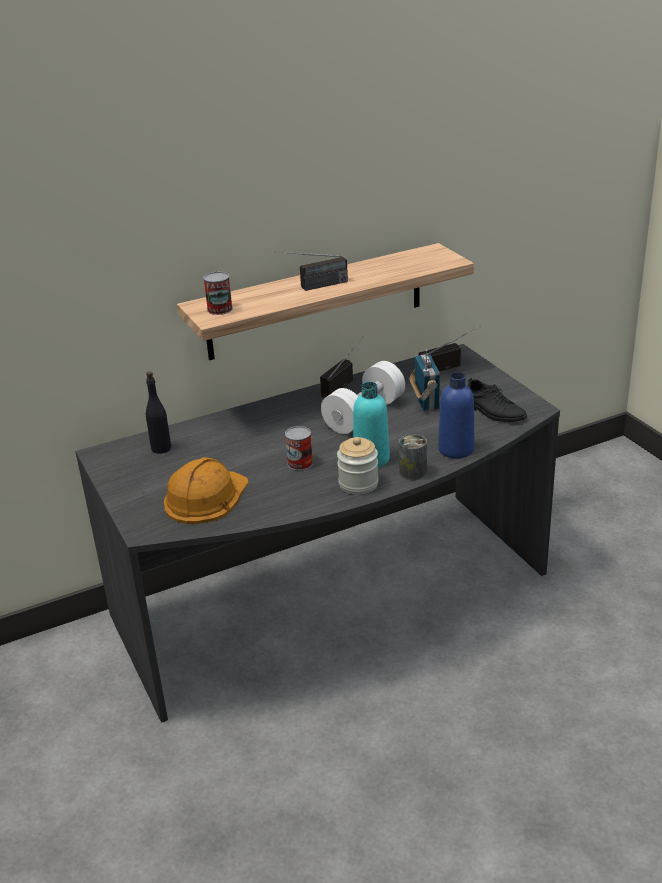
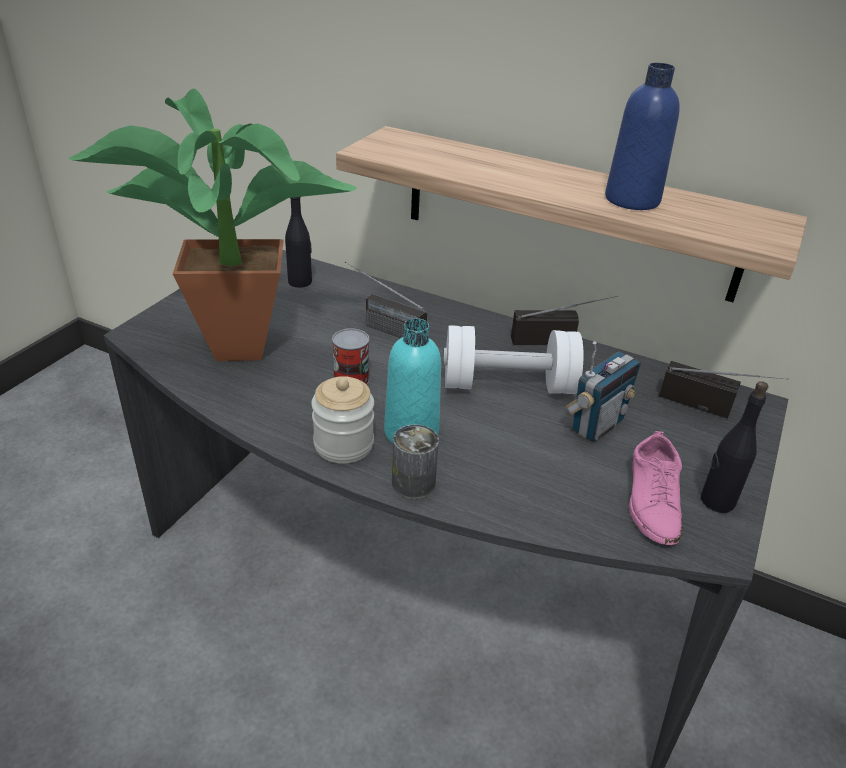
camera: 50 degrees right, 5 degrees up
(205, 497) = (229, 343): orange hard hat -> potted plant
(220, 309) = (397, 147): can -> none
(313, 287) = (530, 177): radio -> radio (380, 327)
(456, 449) = (511, 502): blue bottle -> blue bottle (632, 200)
(493, 411) = (652, 501): black shoe -> pink shoe
(509, 395) = (716, 501): none -> black bottle

